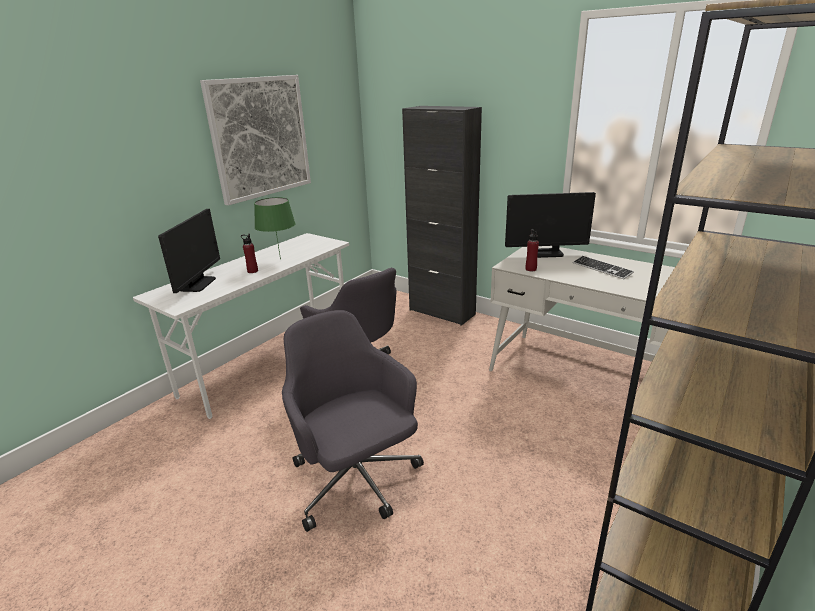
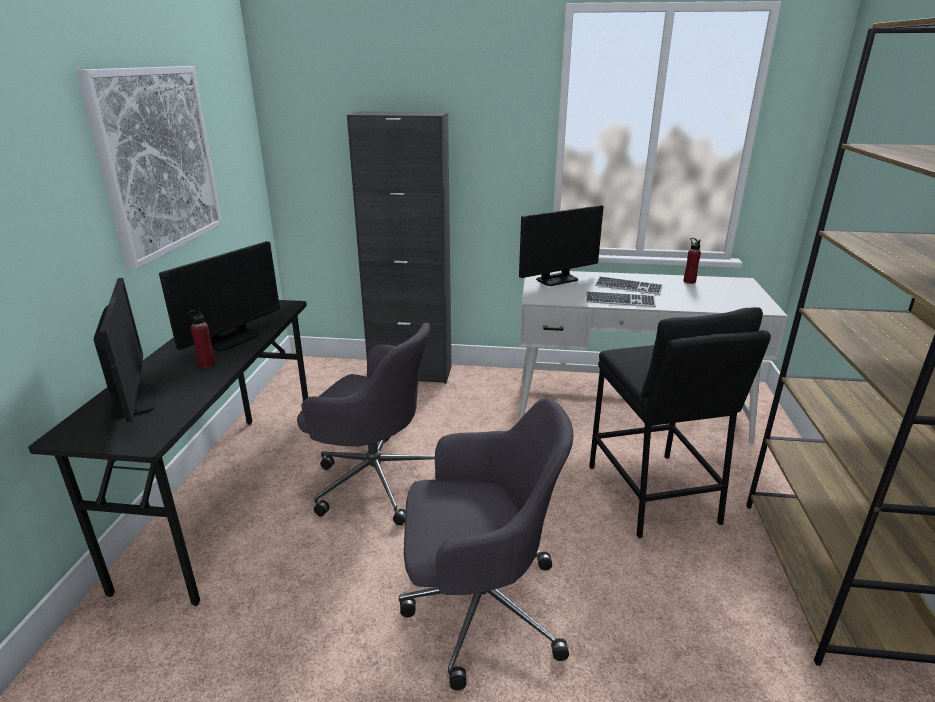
camera: 30 degrees left, 0 degrees up
(270, 362) = (227, 495): white desk -> black desk
(280, 259) = (231, 339): green table lamp -> monitor
(356, 481) = (479, 607): grey office chair -> grey office chair turned 150 degrees clockwise
(531, 269) = (563, 299): red bottle -> red bottle (689, 281)
(556, 451) = (652, 494): none -> black stool
(578, 278) = (620, 301): none -> keyboard

